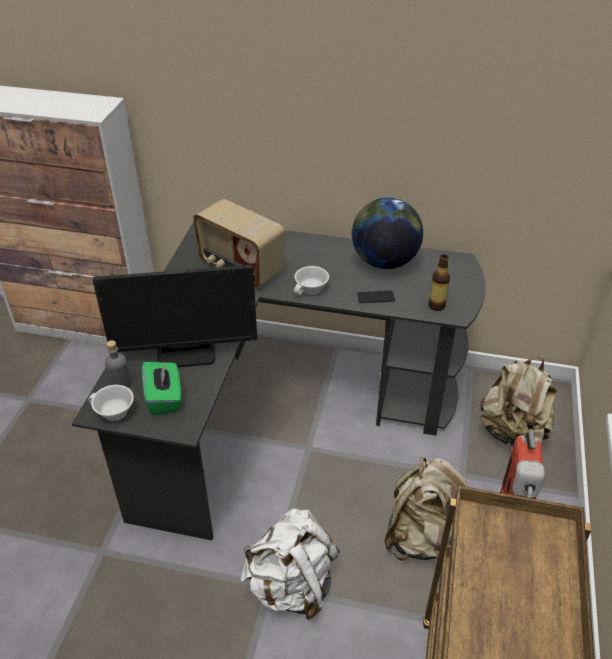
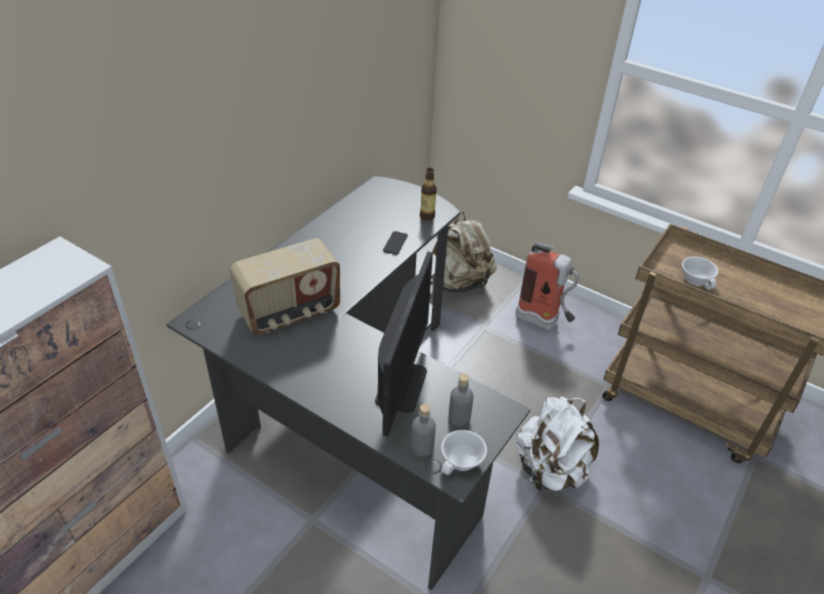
camera: 70 degrees left, 0 degrees up
(164, 398) = (459, 417): green tissue box -> grey bottle
(311, 289) = (358, 276): white cup -> white cup (697, 279)
(384, 261) = (349, 222): globe -> none
(423, 535) = (531, 370): beige backpack -> none

